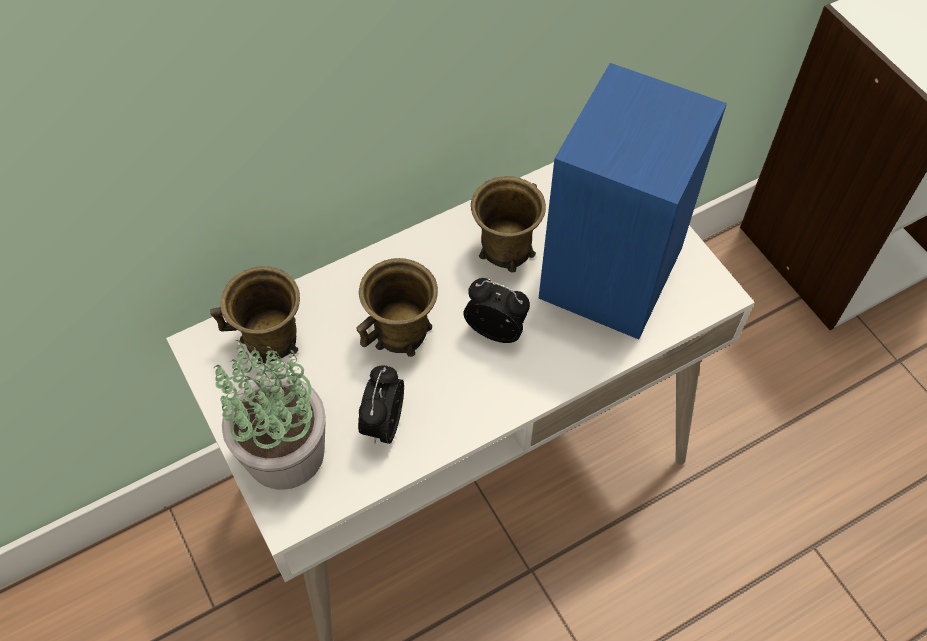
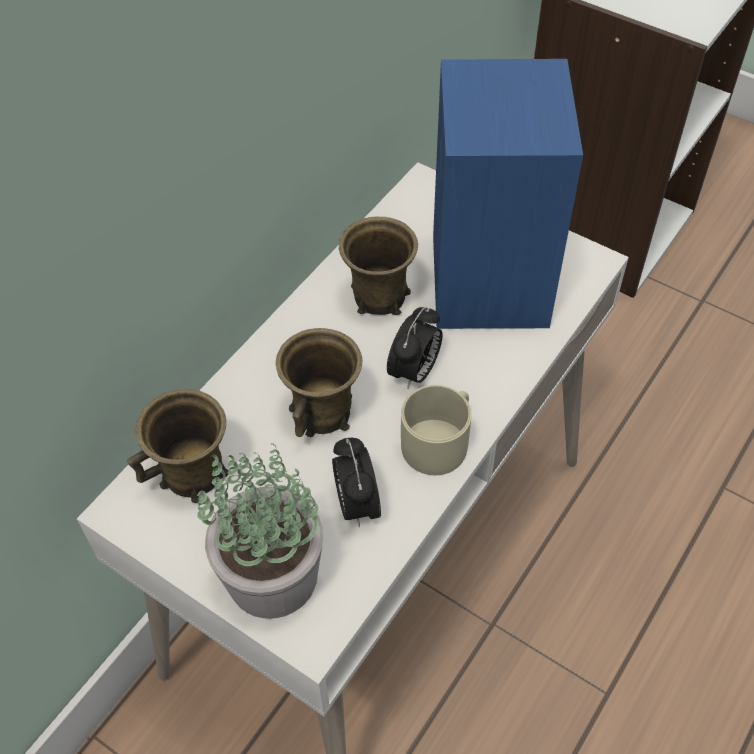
camera: 25 degrees left, 5 degrees down
(482, 399) = (439, 440): none -> beige mug
(497, 330) = (414, 372): alarm clock -> alarm clock turned 120 degrees clockwise

